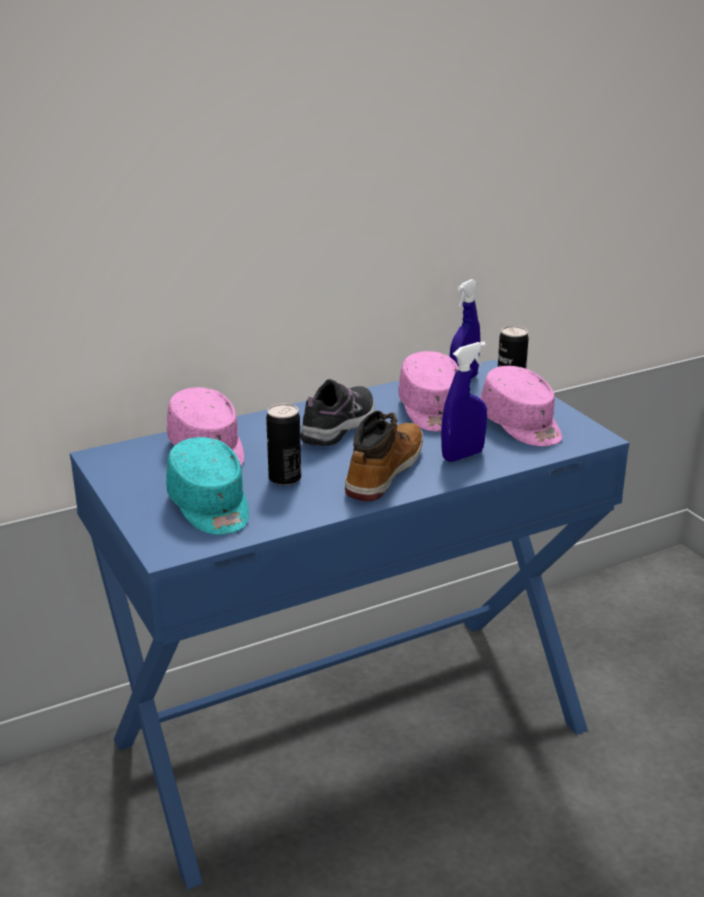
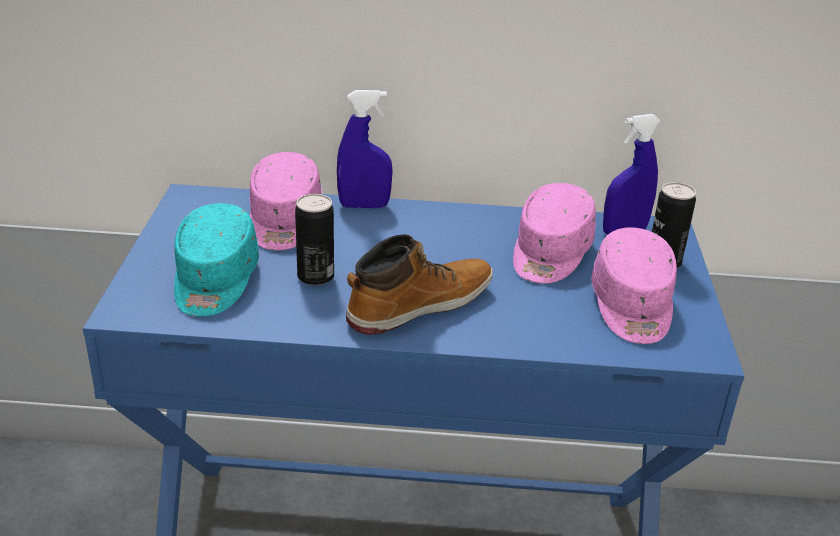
camera: 30 degrees right, 5 degrees up
(339, 425) = (435, 239): shoe -> none
(462, 456) = (522, 318): blue spray bottle -> blue spray bottle (364, 206)

